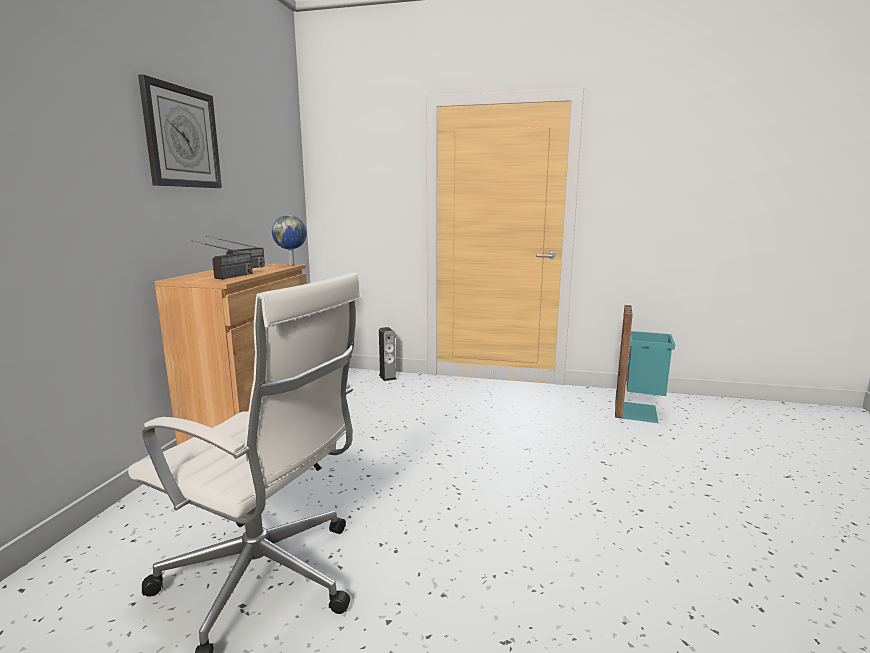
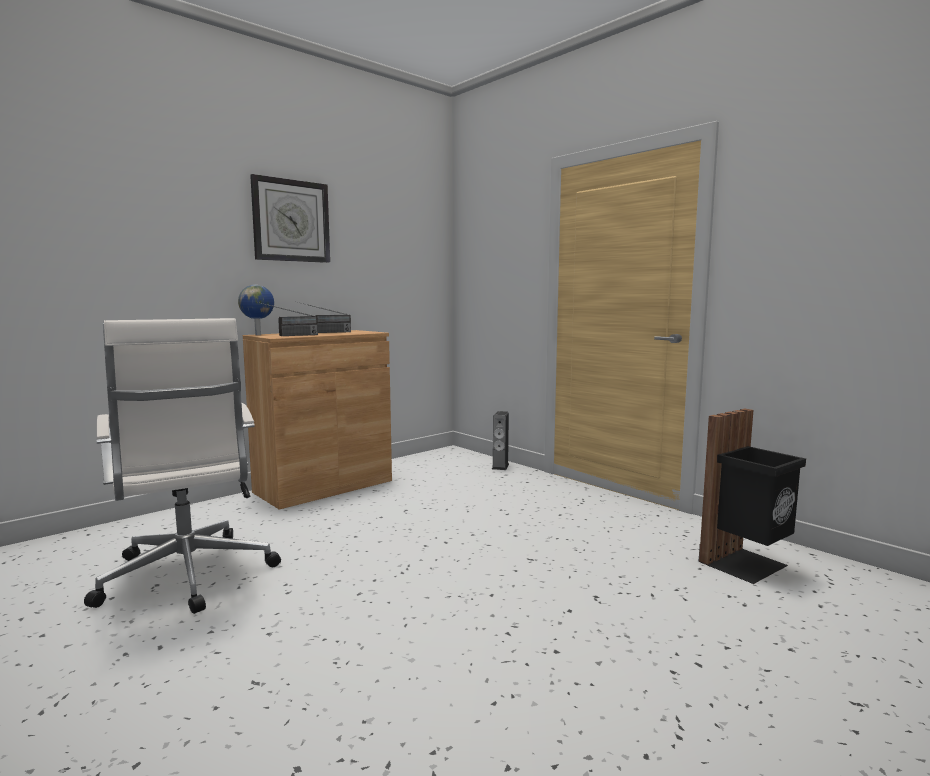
camera: 35 degrees right, 5 degrees down
(292, 264) = (375, 332): globe -> globe (259, 335)
(638, 411) = (747, 565): turquoise trash can -> black trash can

